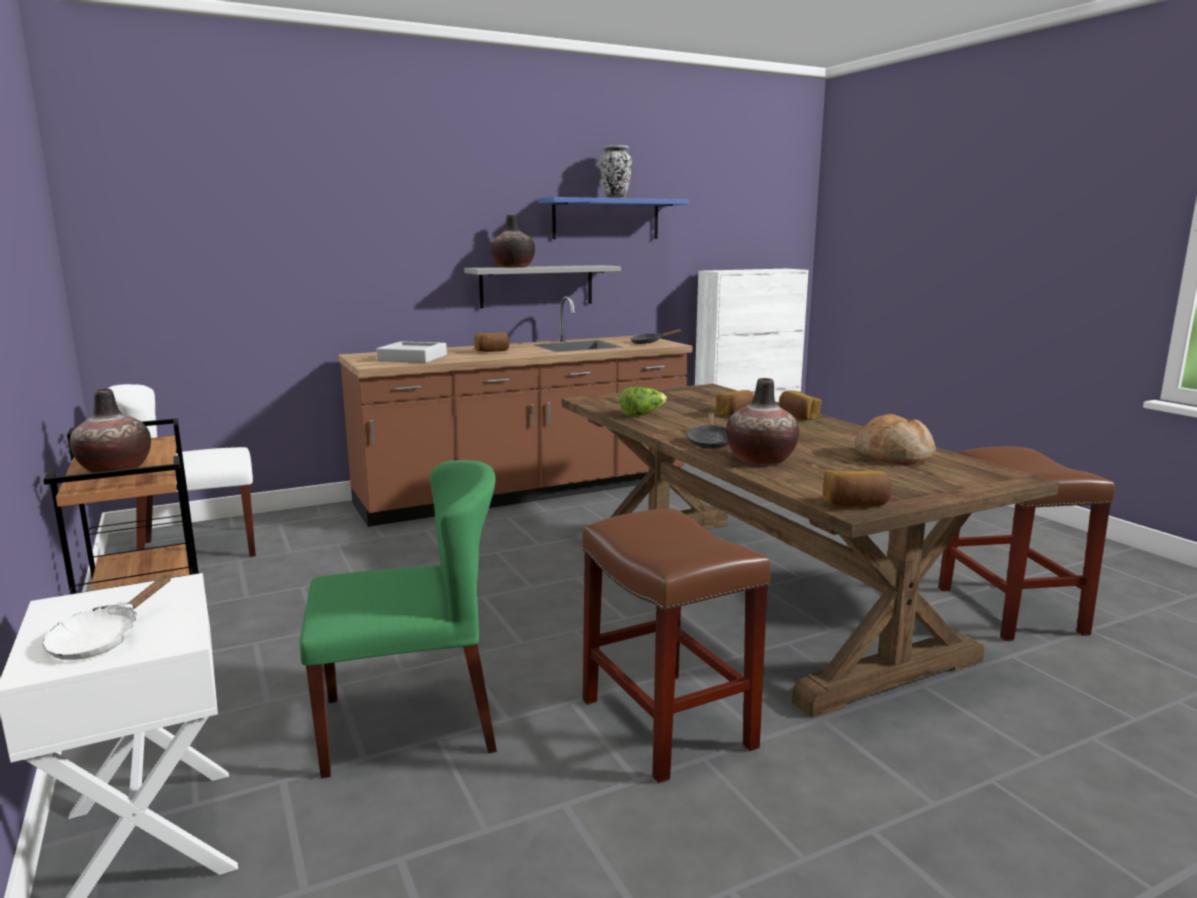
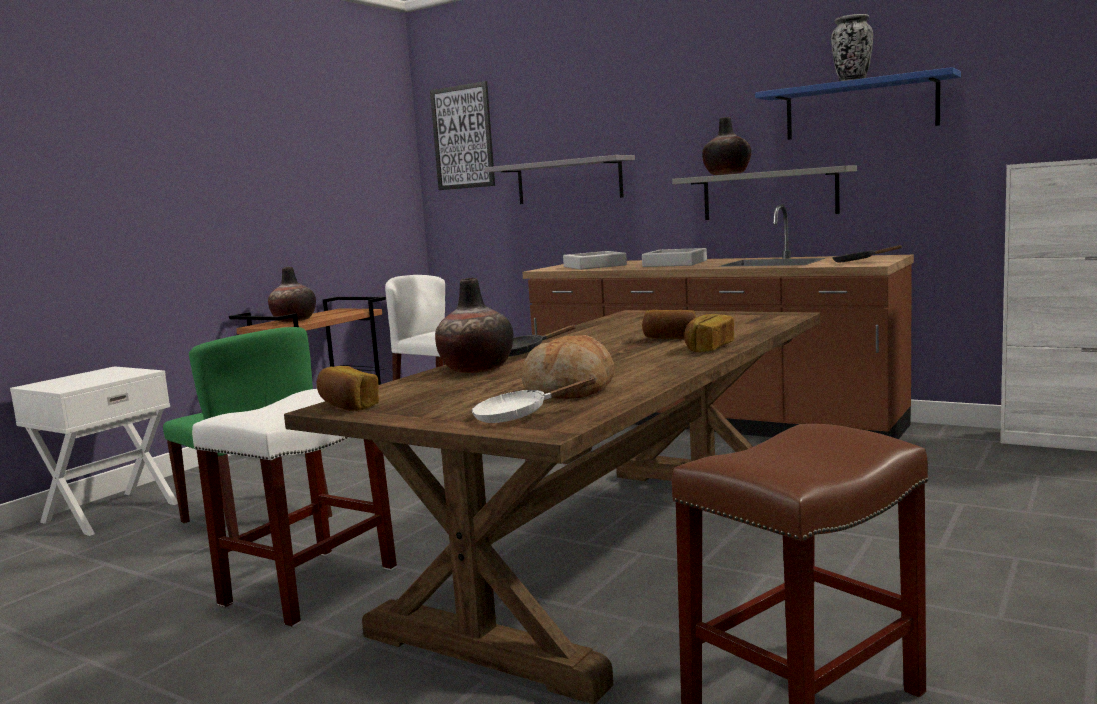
camera: 60 degrees right, 5 degrees down
(102, 639) = (67, 382): white frying pan -> white frying pan (519, 416)
(149, 196) = (463, 137): none -> picture
(322, 263) = (569, 181): none -> grey shelf
(492, 351) = (675, 263): bread -> grey tray
(642, 414) = (602, 328): lettuce -> none
(664, 723) = (310, 585): brown stool -> white stool

